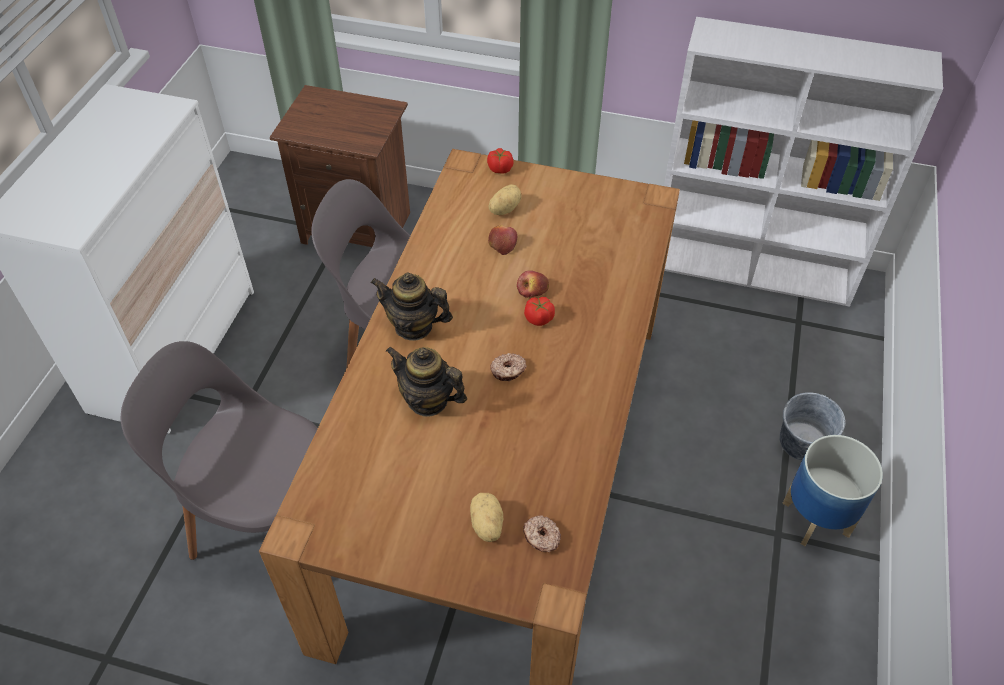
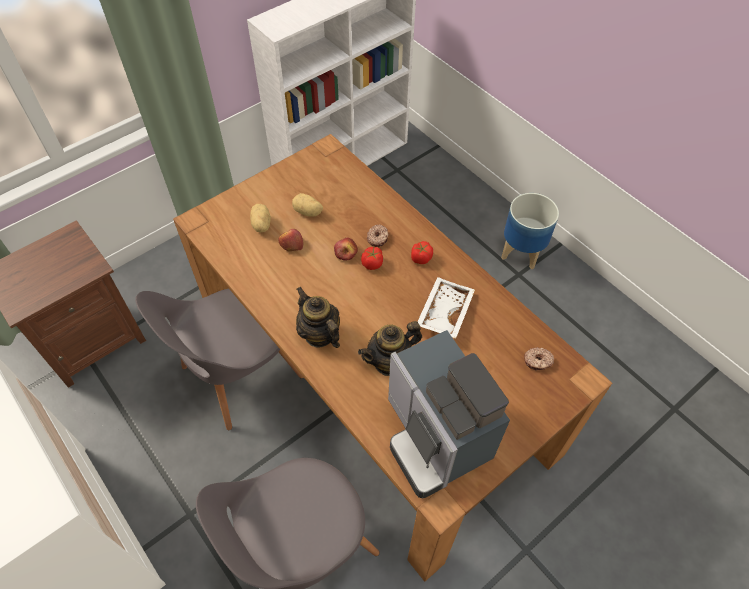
camera: 55 degrees left, 5 degrees up
(366, 488) = (435, 437): none -> coffee machine
(414, 326) = (319, 334): teapot -> teapot turned 90 degrees clockwise
(486, 525) = (510, 385): potato -> potato (308, 212)
(500, 169) = (221, 205): tomato -> tomato (421, 258)
(508, 371) = (401, 304): donut -> donut (378, 238)
(531, 413) = (443, 312): none -> white tray
(802, 441) = (473, 224): grey bucket -> none

